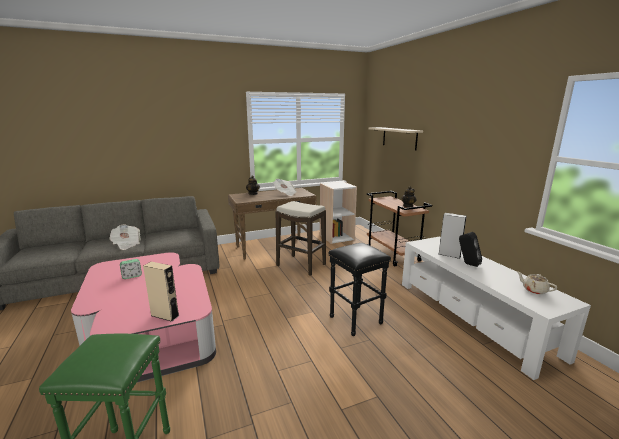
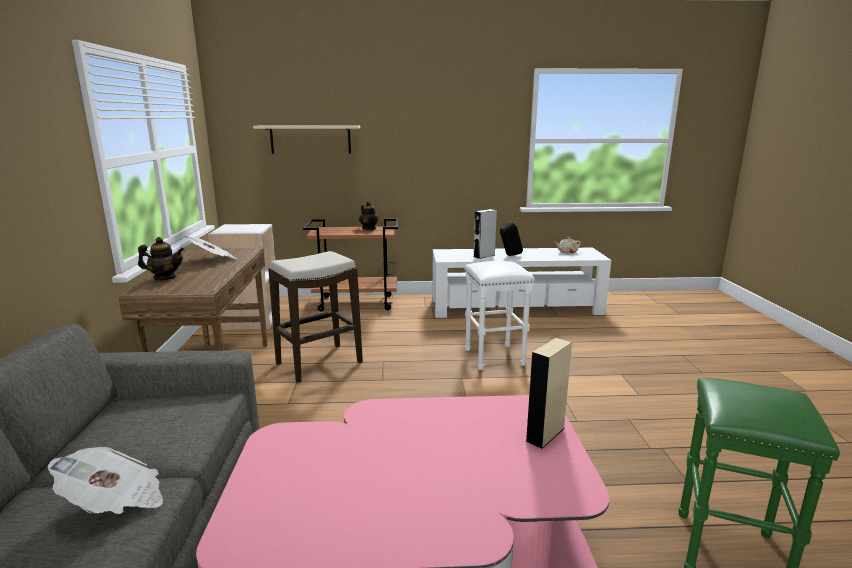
camera: 70 degrees left, 0 degrees up
(132, 276) = (353, 482): alarm clock -> none
(357, 320) = (495, 356): black stool -> white stool

